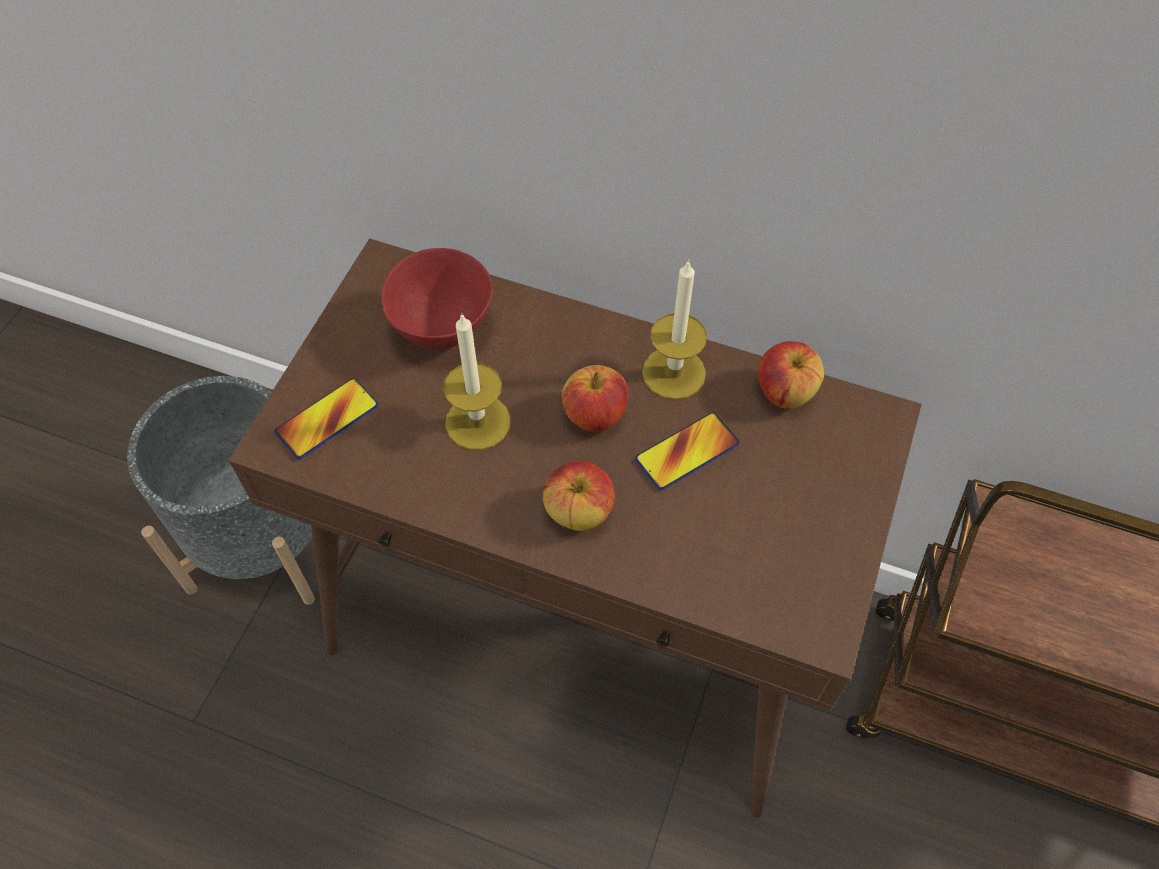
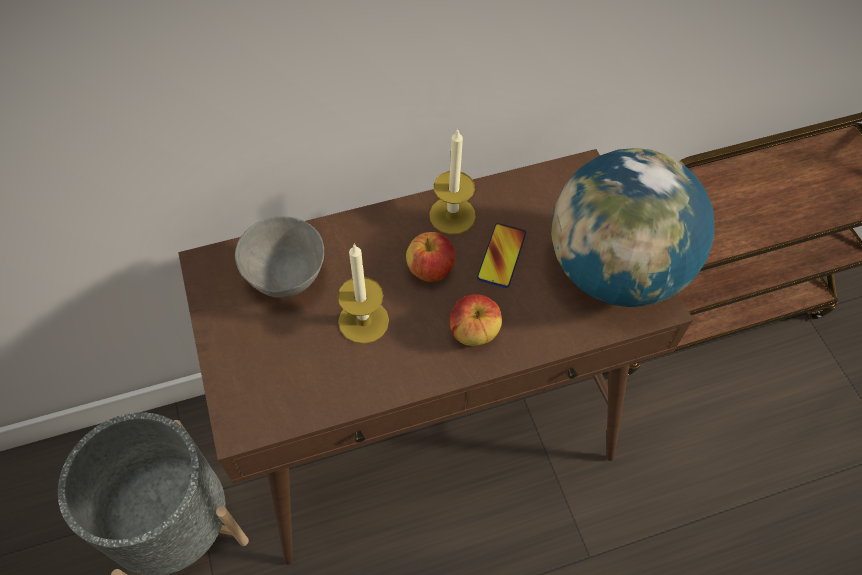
camera: 40 degrees left, 0 degrees up
(327, 420) = (263, 386): phone -> none
(443, 331) = (287, 279): red bowl -> grey bowl
(784, 392) = (522, 187): apple -> none
(804, 556) = (614, 271): none -> globe

